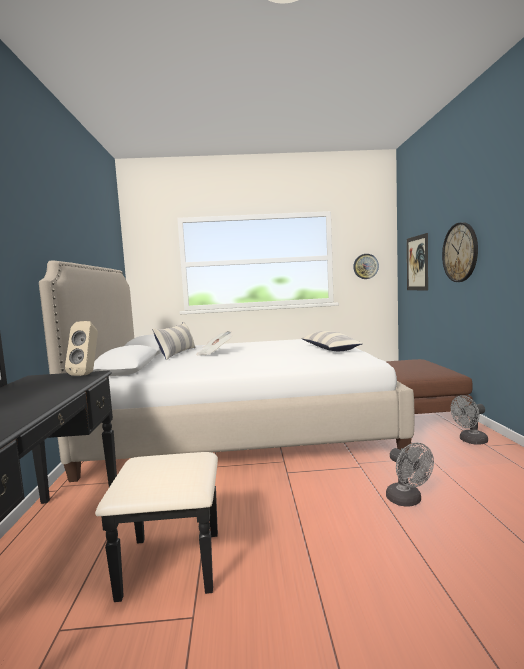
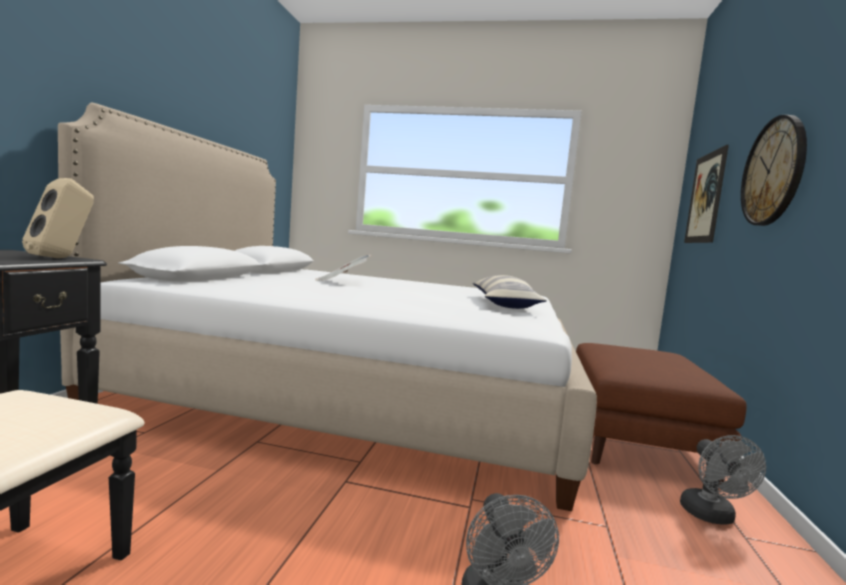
camera: 15 degrees right, 0 degrees up
(177, 354) = (298, 276): pillow -> none
(365, 266) = (625, 200): wall clock -> none
(470, 441) = (712, 517): grey fan -> grey fan turned 90 degrees counterclockwise

